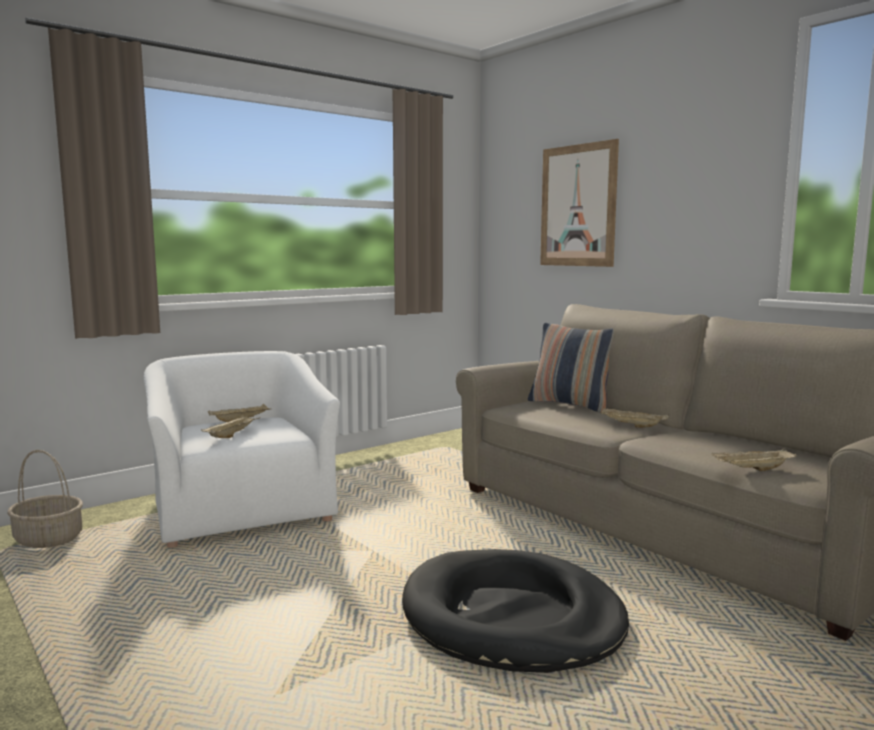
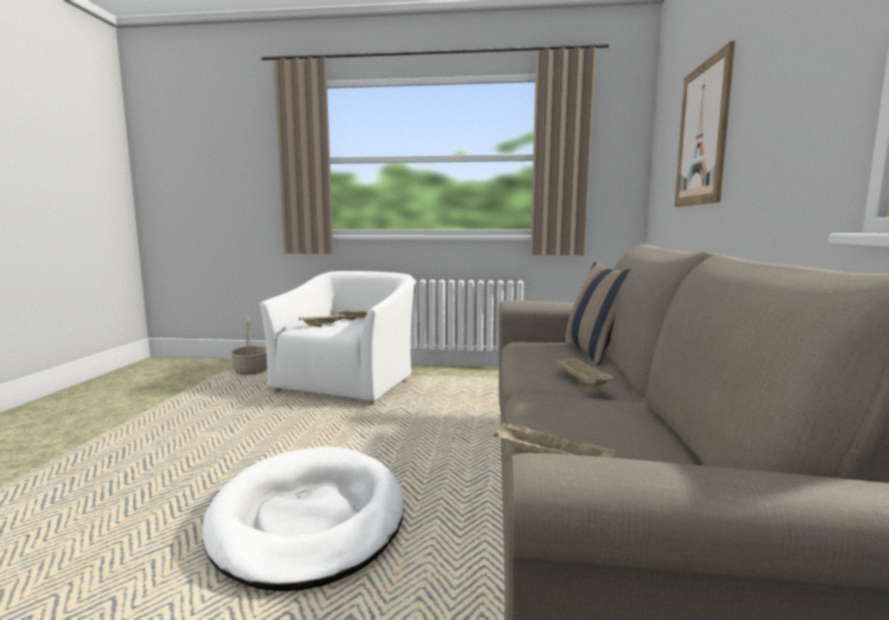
camera: 45 degrees right, 0 degrees up
(511, 617) = (308, 519): black dog bed -> white dog bed

